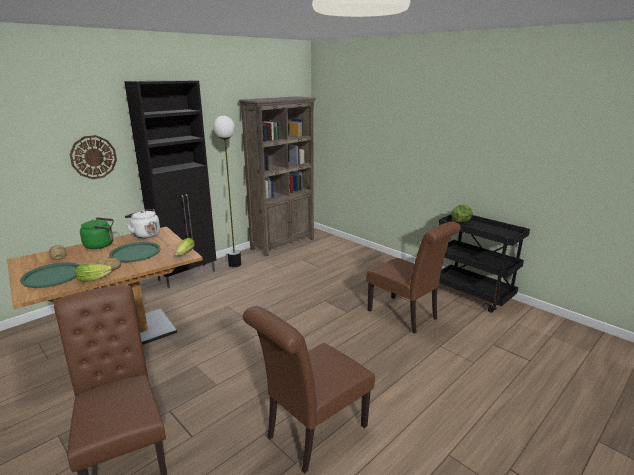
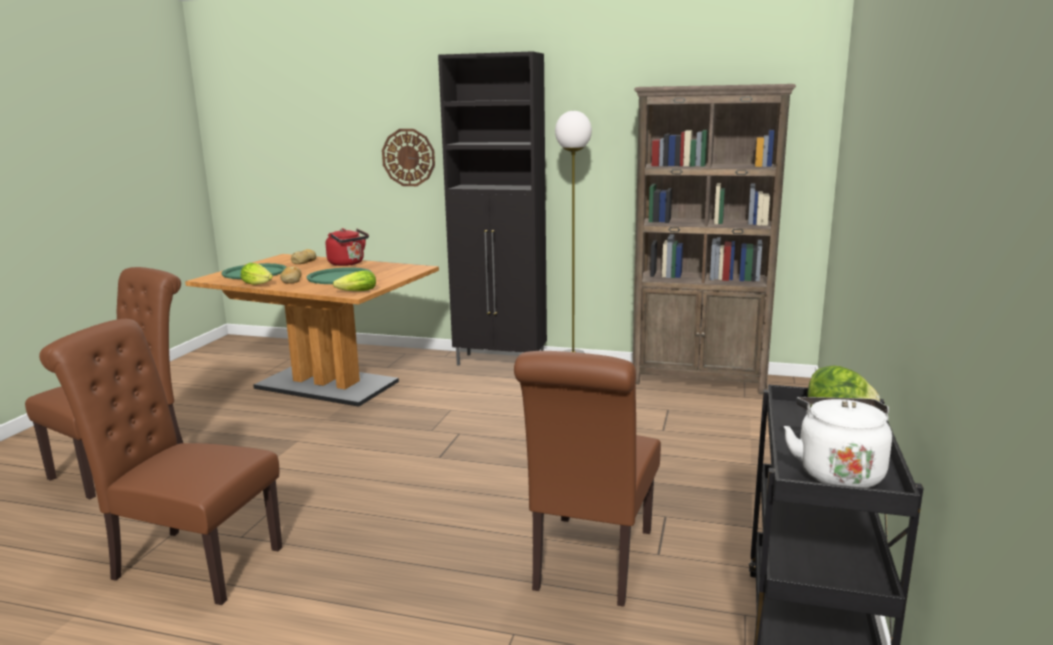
camera: 60 degrees right, 5 degrees down
(101, 245) = (348, 263): green kettle -> red kettle
(145, 234) = (398, 267): white kettle -> white kettle (837, 472)

